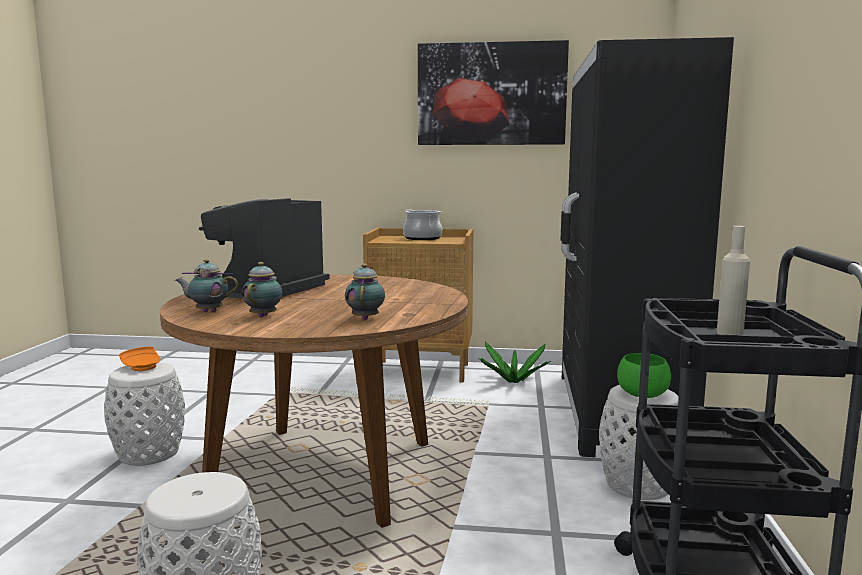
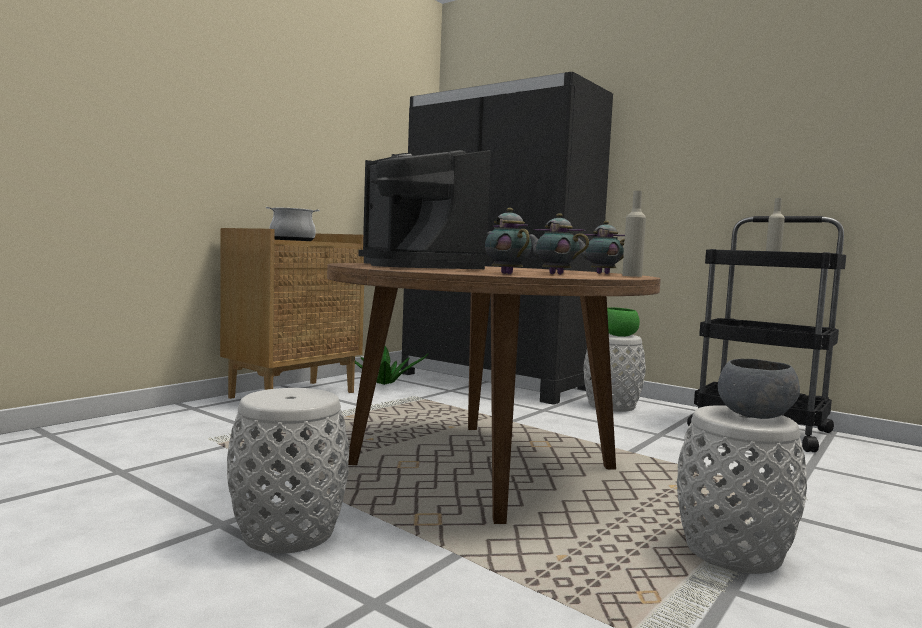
camera: 60 degrees left, 5 degrees down
(143, 367) = (275, 395): orange plate -> none
(201, 495) = (753, 415): none -> grey bowl
(207, 312) = (505, 274): teapot -> teapot turned 120 degrees clockwise
(338, 328) = (632, 276): none -> beige bottle
(491, 94) = (328, 95): picture -> none

